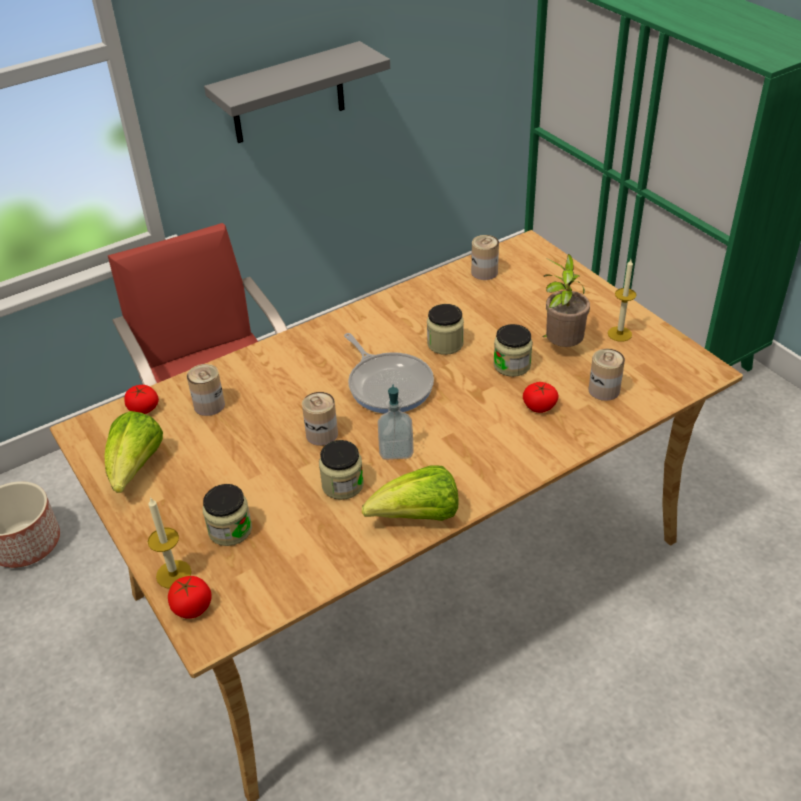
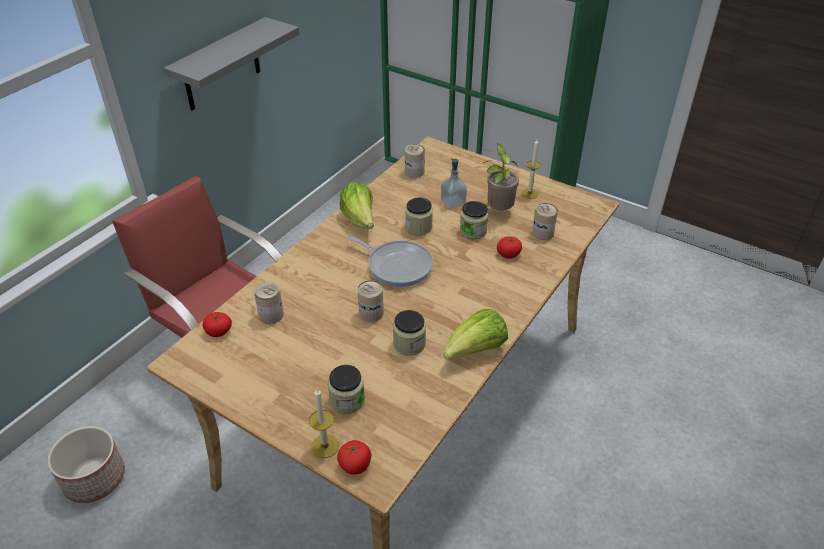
camera: 25 degrees left, 0 degrees up
(136, 469) = (243, 378): lettuce -> lettuce (360, 220)
(396, 450) = (431, 309): soap dispenser -> soap dispenser (453, 203)

